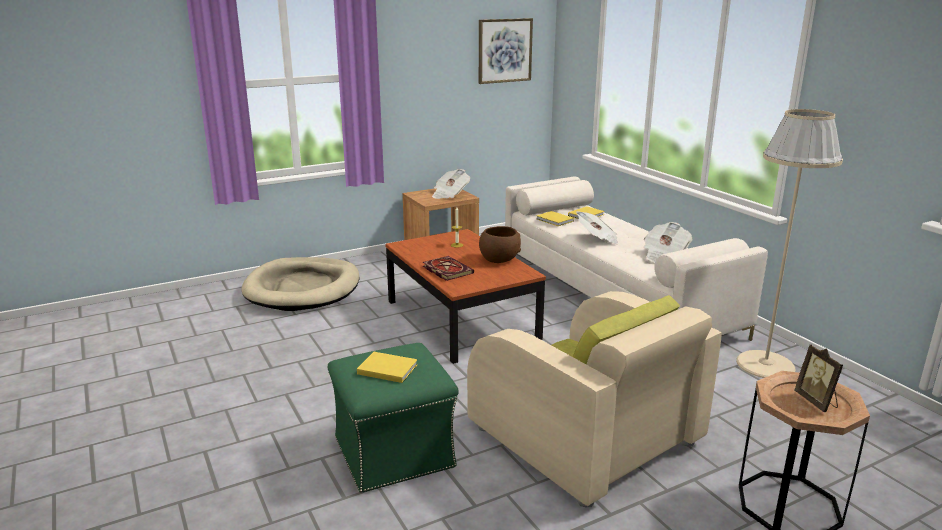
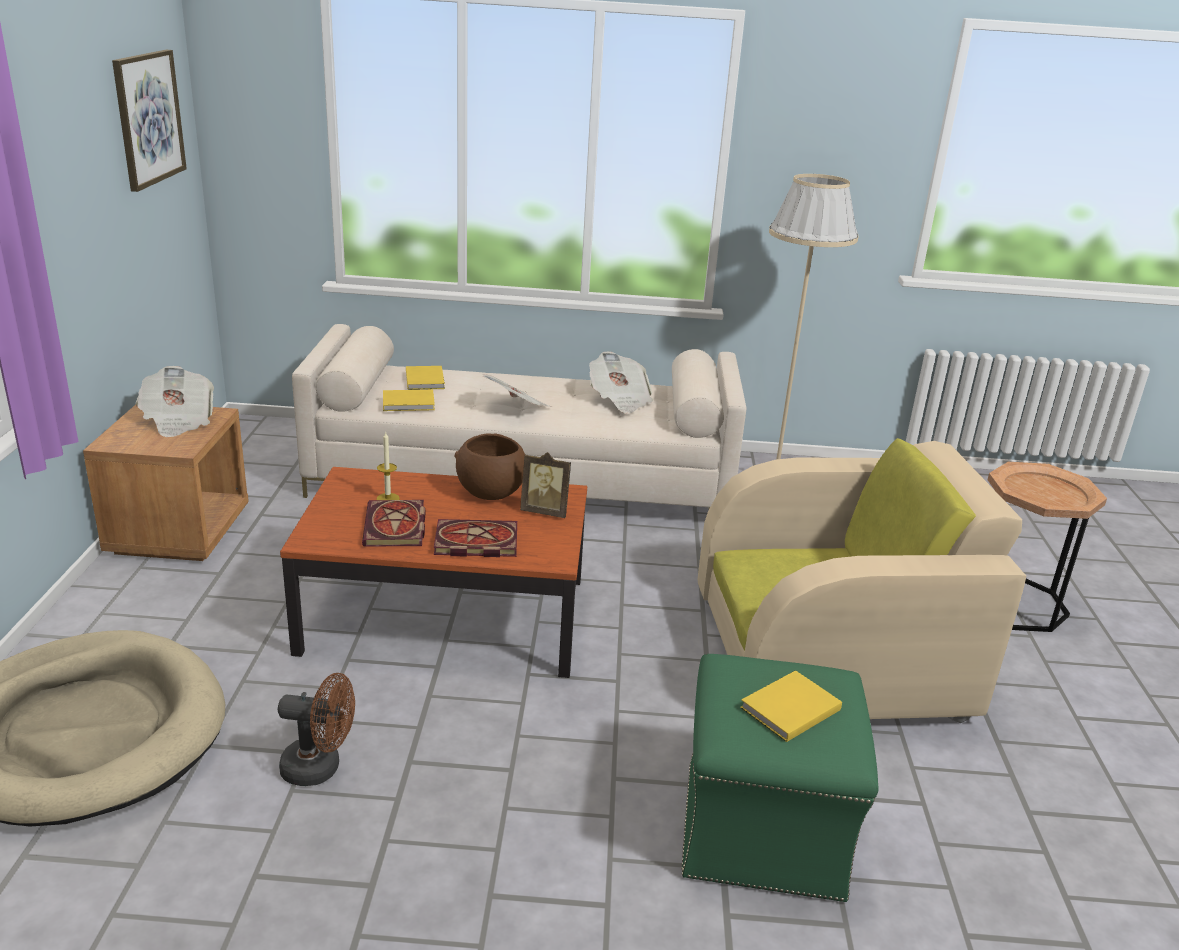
camera: 60 degrees left, 5 degrees up
(327, 333) = (320, 768): none -> brown fan
(434, 254) = (396, 528): none -> book
(817, 401) = (1044, 487): picture frame -> picture frame (545, 511)

